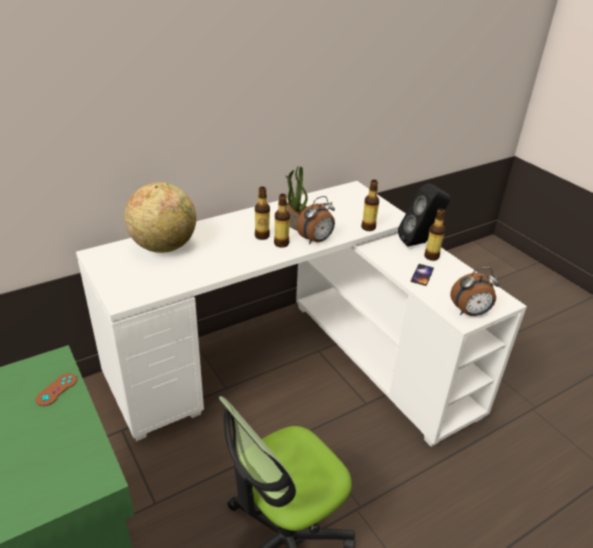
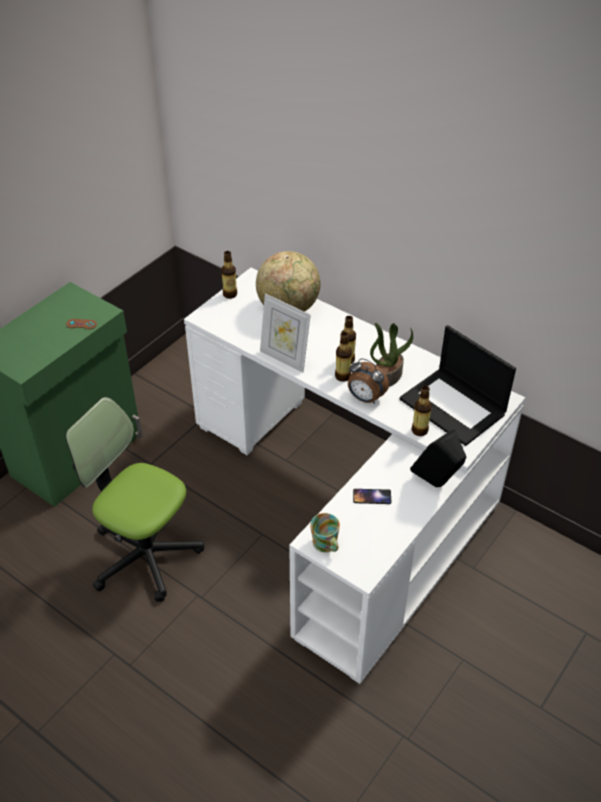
camera: 70 degrees right, 10 degrees up
(233, 267) = (284, 358): none -> picture frame
(350, 207) = (454, 406): none -> laptop
(431, 256) = (414, 499): bottle -> bottle (230, 294)
(470, 313) = (326, 545): alarm clock -> mug

